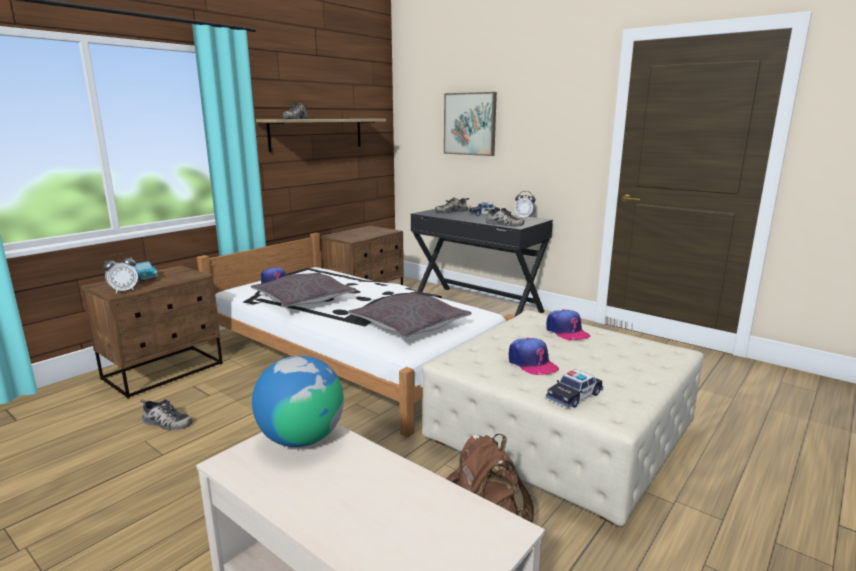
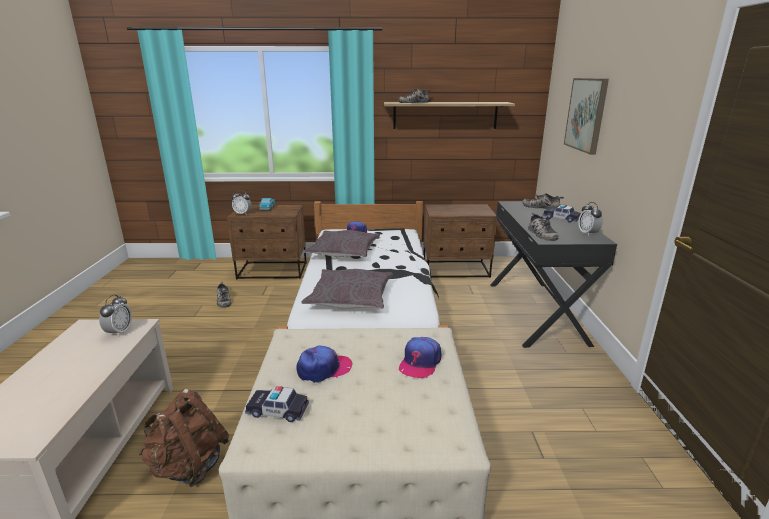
camera: 50 degrees right, 5 degrees up
(301, 438) = (119, 332): globe -> alarm clock
(532, 363) = (324, 369): cap -> cap turned 135 degrees counterclockwise

